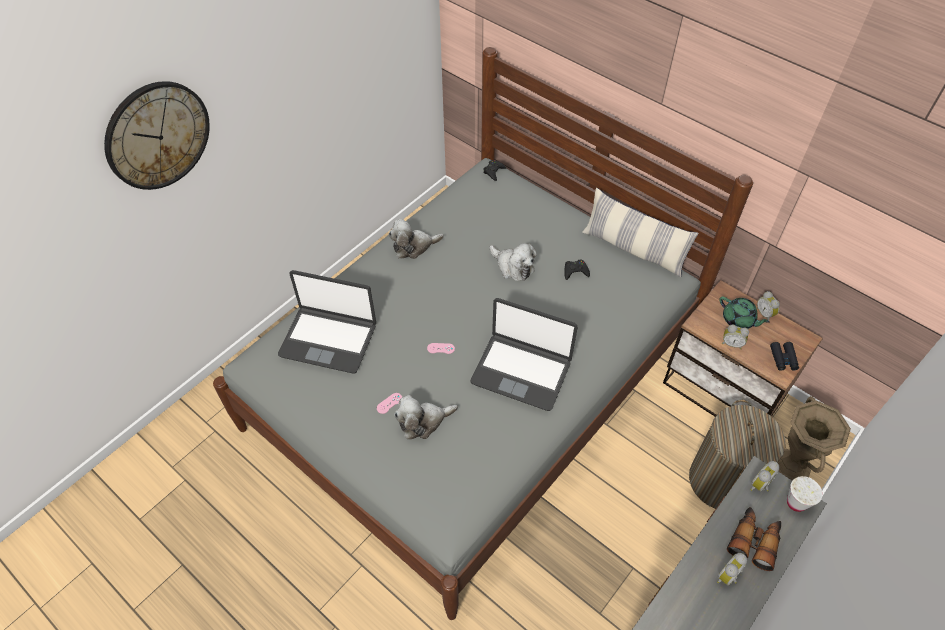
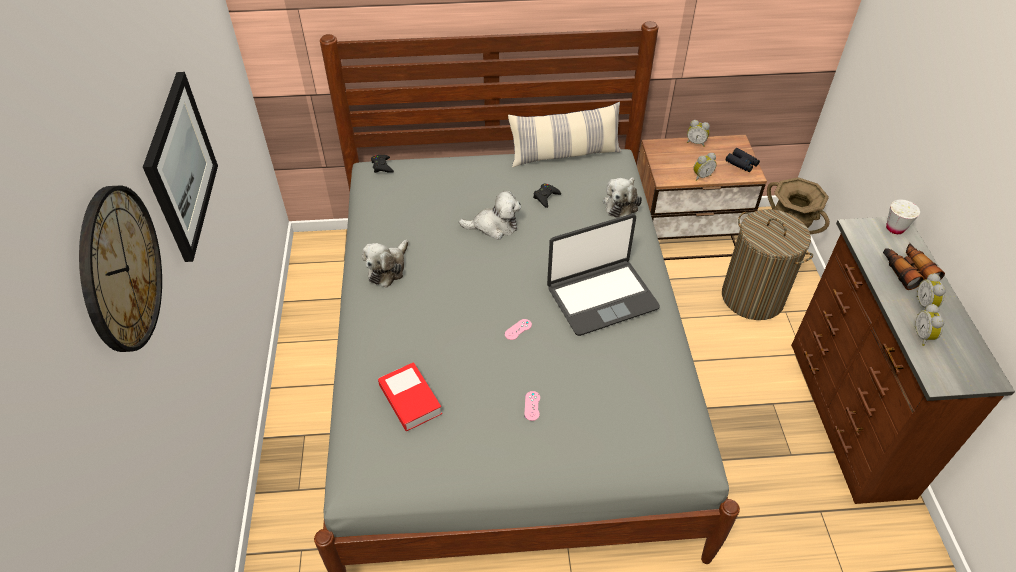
camera: 45 degrees left, 5 degrees down
(280, 92) = (180, 166): none -> picture
(328, 339) = (410, 400): laptop -> book
(423, 422) = (578, 396): plush toy -> plush toy (621, 204)
(738, 320) = (686, 158): green teapot -> none
(761, 485) = (865, 234): alarm clock -> alarm clock (923, 336)

